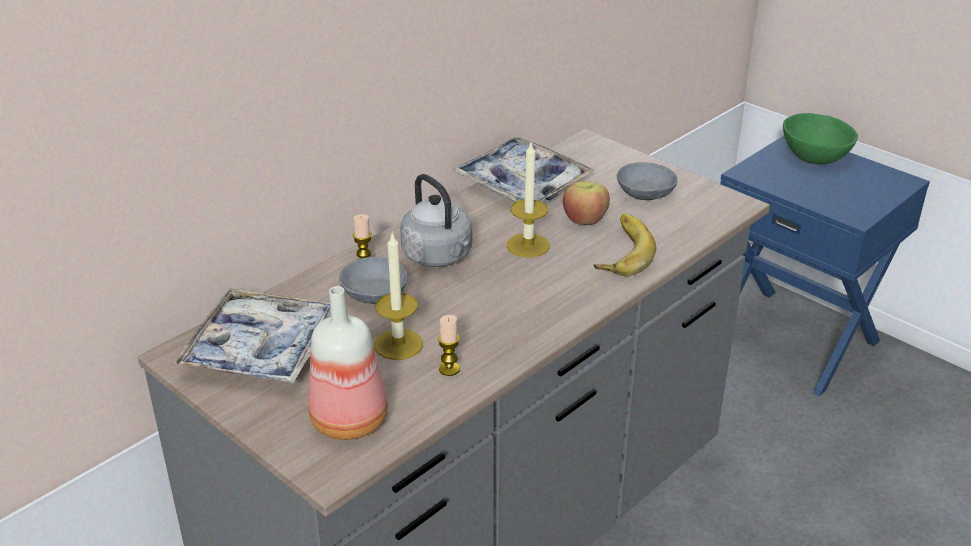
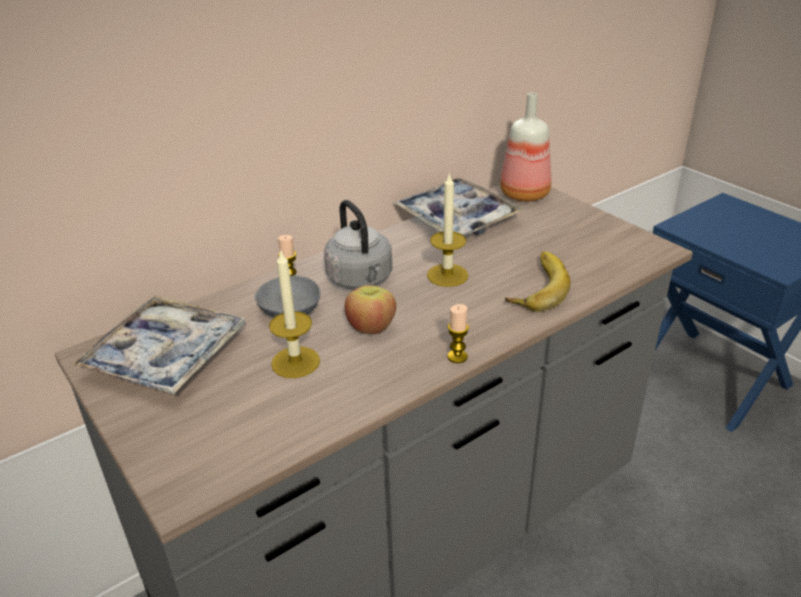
camera: 10 degrees right, 0 degrees up
(349, 419) = (221, 436): bottle -> bottle (524, 194)
(449, 369) = (336, 392): candle -> candle (457, 357)
(585, 220) = (507, 255): apple -> apple (371, 327)
(647, 192) = (572, 233): grey bowl -> none
(814, 156) = (743, 215): green bowl -> none

